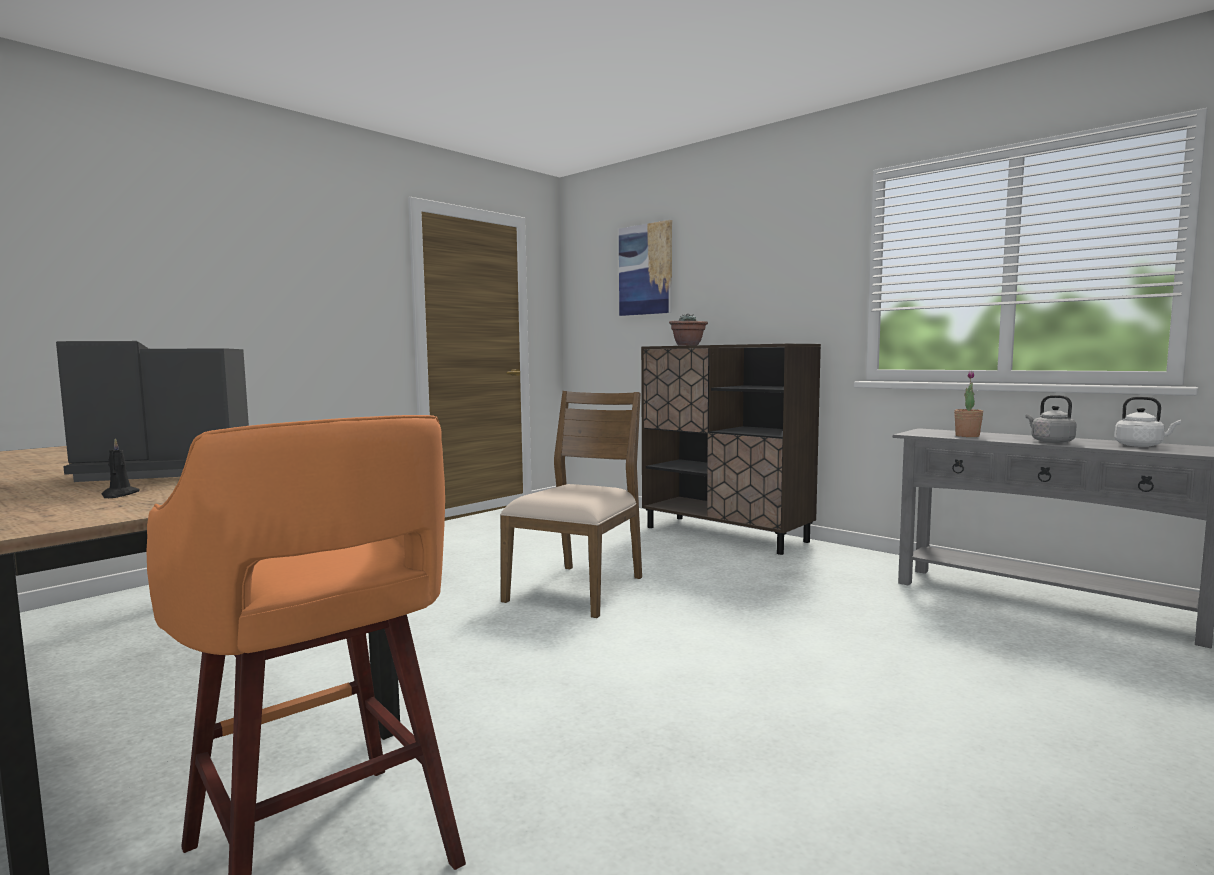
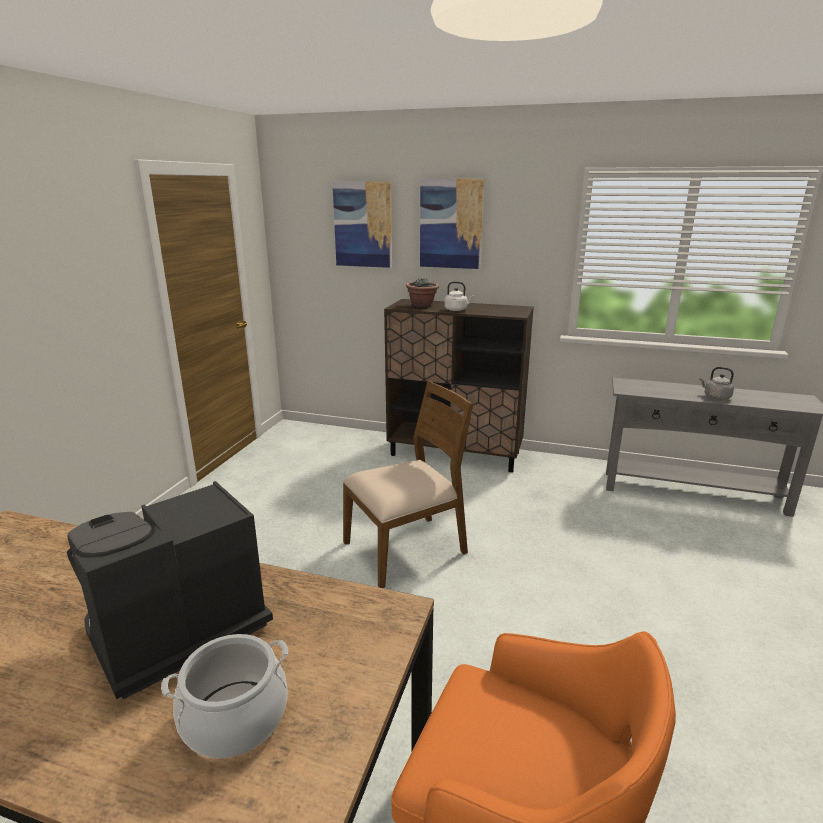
camera: 25 degrees left, 15 degrees up
(119, 495) = (235, 718): black candle -> cooking pot
(578, 589) = (406, 548): brown chair -> brown chair turned 60 degrees clockwise
(730, 257) = (451, 224): none -> picture
(967, 436) = (660, 391): potted plant -> none
(1141, 445) = (766, 398): white kettle -> white kettle (457, 310)

